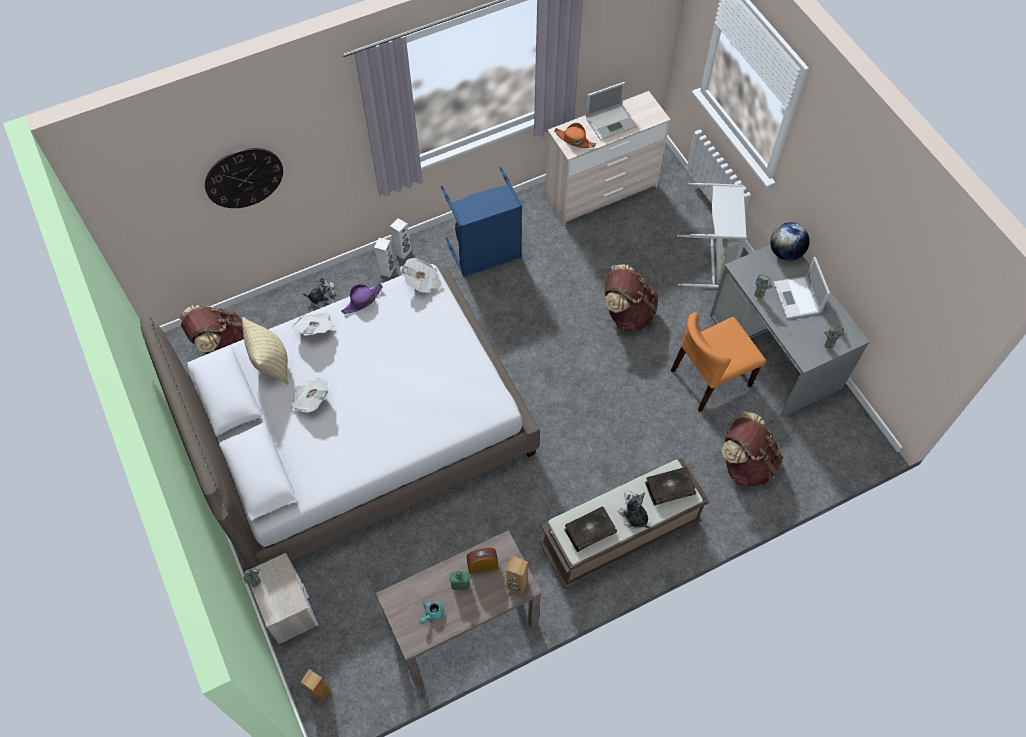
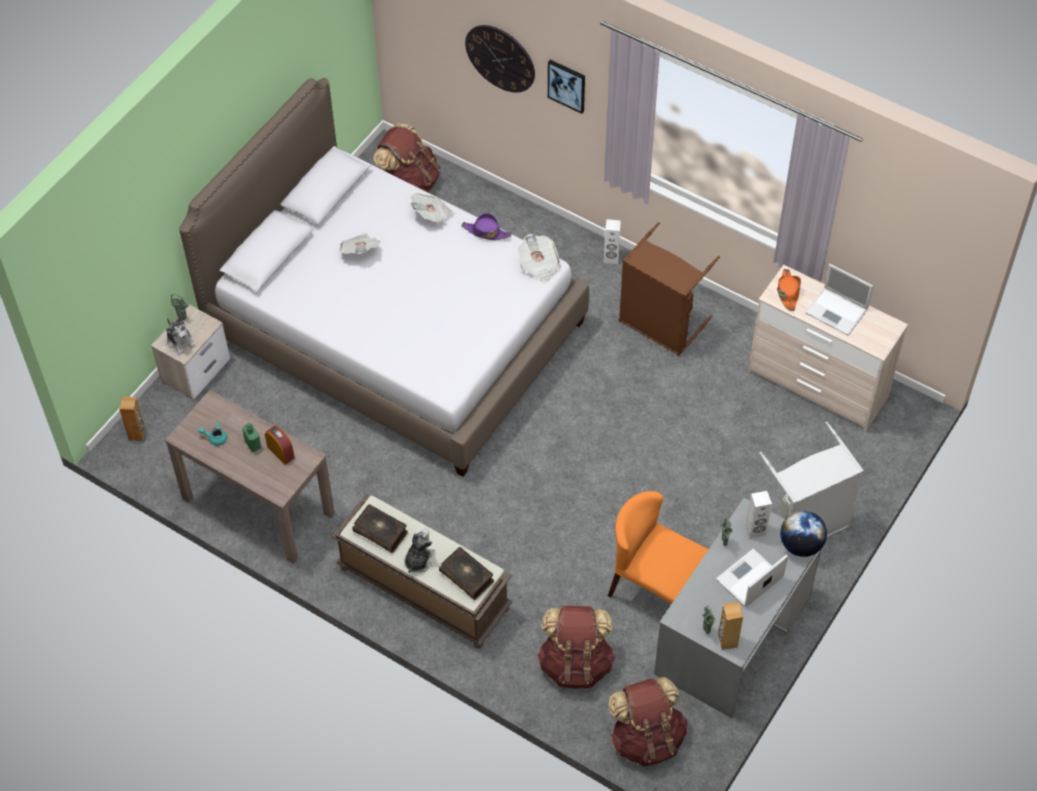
camera: 60 degrees right, 5 degrees down
(271, 364) = (376, 204): beige pillow -> none
(314, 148) = (567, 85): none -> picture
(323, 299) = (512, 226): plush toy -> plush toy (180, 341)
(387, 271) = (580, 257): white speaker -> white speaker (755, 530)
(486, 255) = (660, 325): blue laundry basket -> brown laundry basket
(517, 585) = (277, 486): brown speaker -> brown speaker (727, 640)
(627, 313) = (680, 479): brown backpack -> brown backpack (646, 738)

